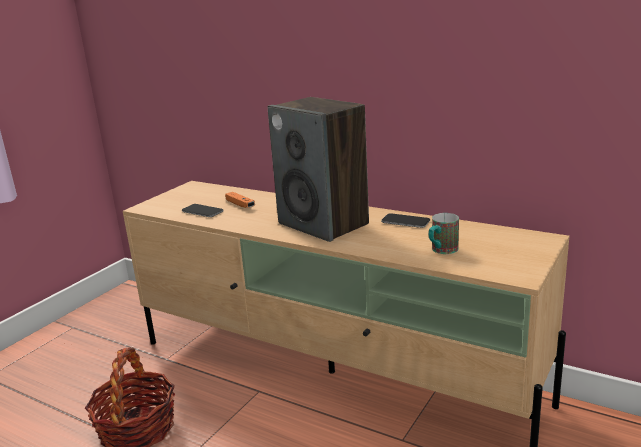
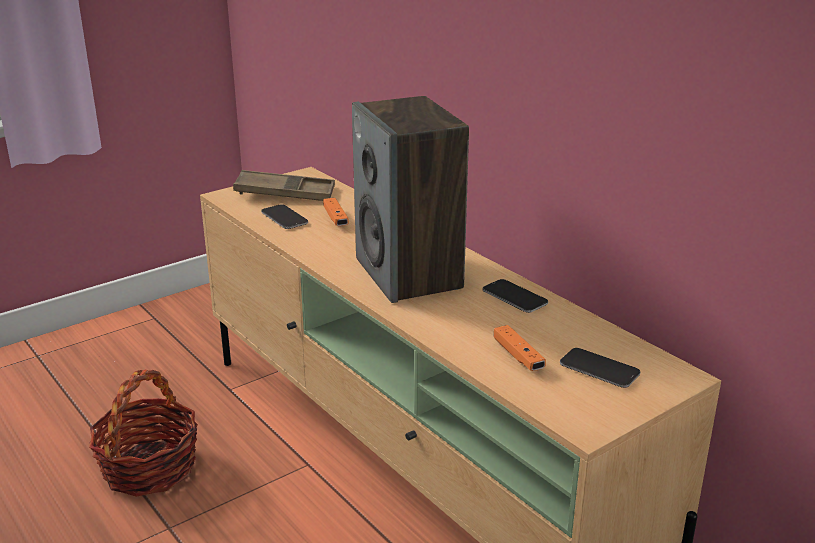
camera: 20 degrees right, 5 degrees up
(188, 198) = (285, 193): none -> brown tray
(441, 251) = (518, 356): mug -> orange game controller
(496, 246) = (599, 369): none -> phone

